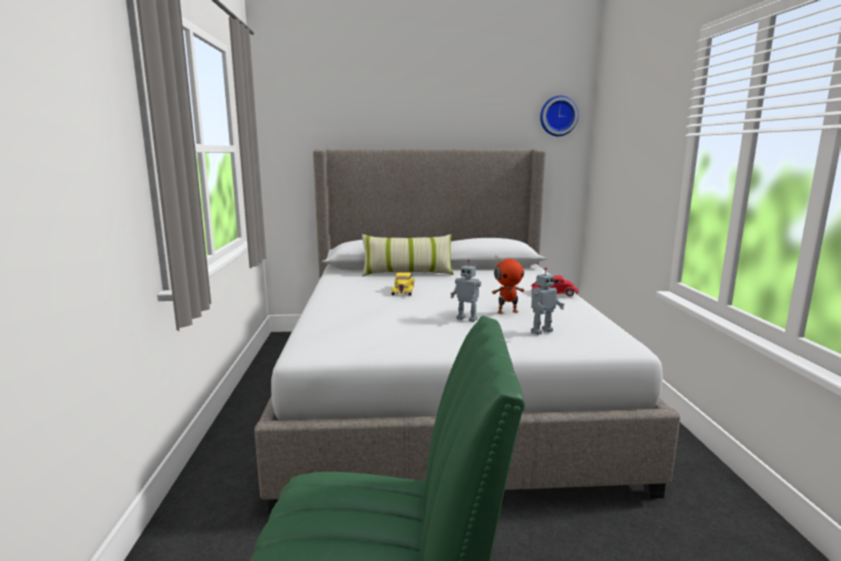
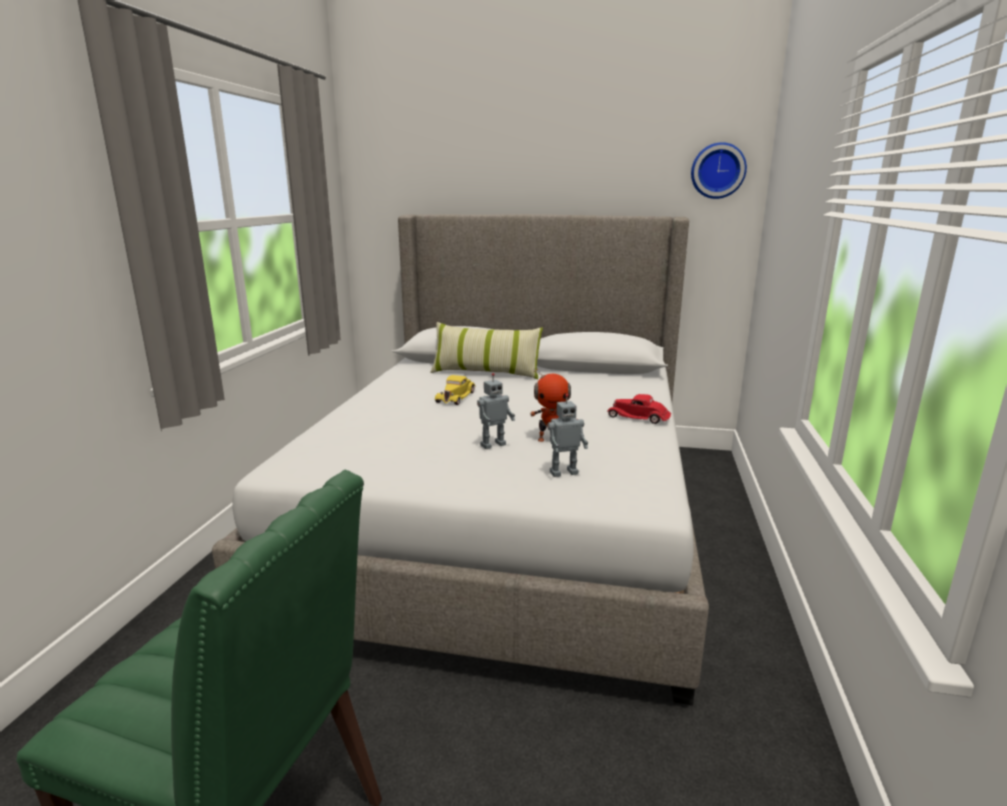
camera: 15 degrees right, 5 degrees up
(467, 319) = (492, 444): toy robot -> toy robot turned 75 degrees counterclockwise

